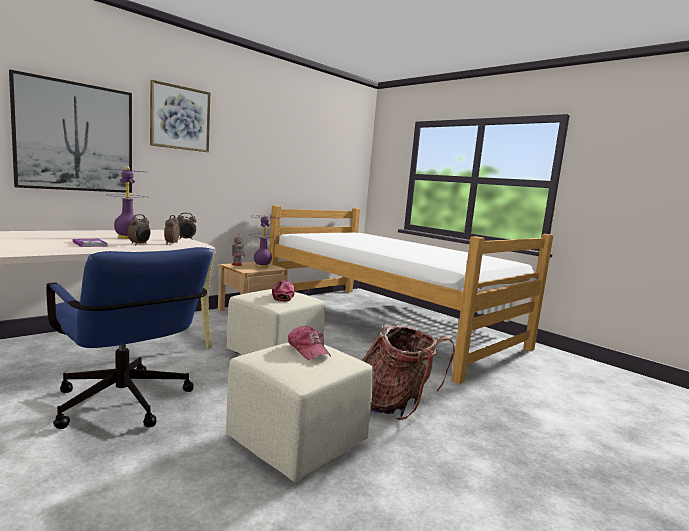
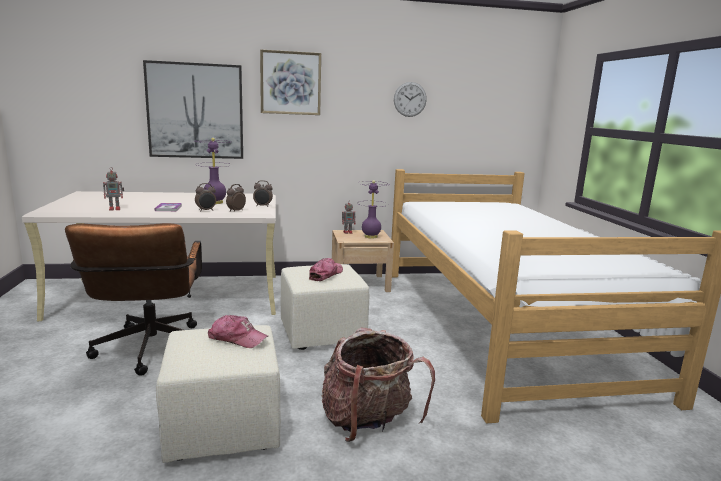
camera: 35 degrees right, 5 degrees up
(23, 247) = (115, 209): none -> toy robot
(127, 406) = (149, 353): blue office chair -> brown office chair
(281, 144) = (410, 99): none -> wall clock
(308, 350) = (237, 338): cap -> cap turned 75 degrees counterclockwise

